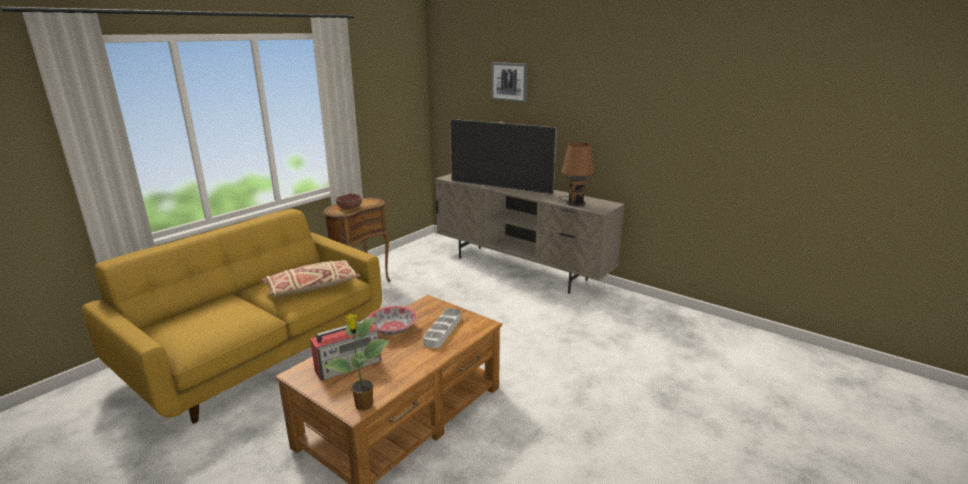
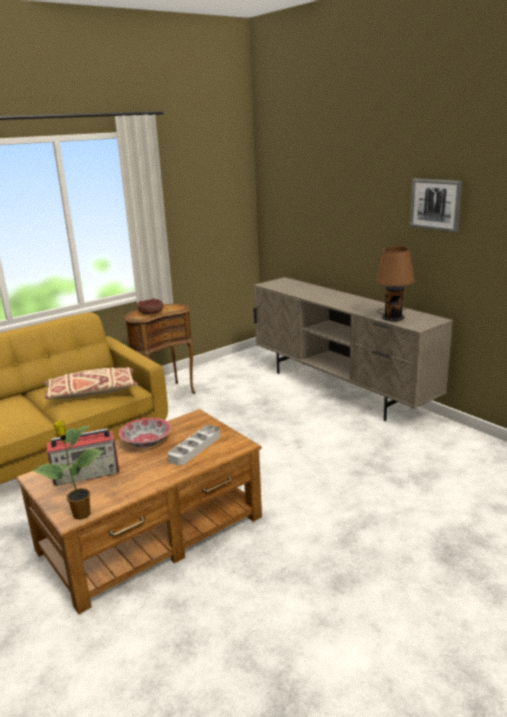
camera: 15 degrees right, 0 degrees up
(500, 187) = (318, 296): television -> none
(509, 82) = (333, 177): picture -> picture (436, 204)

